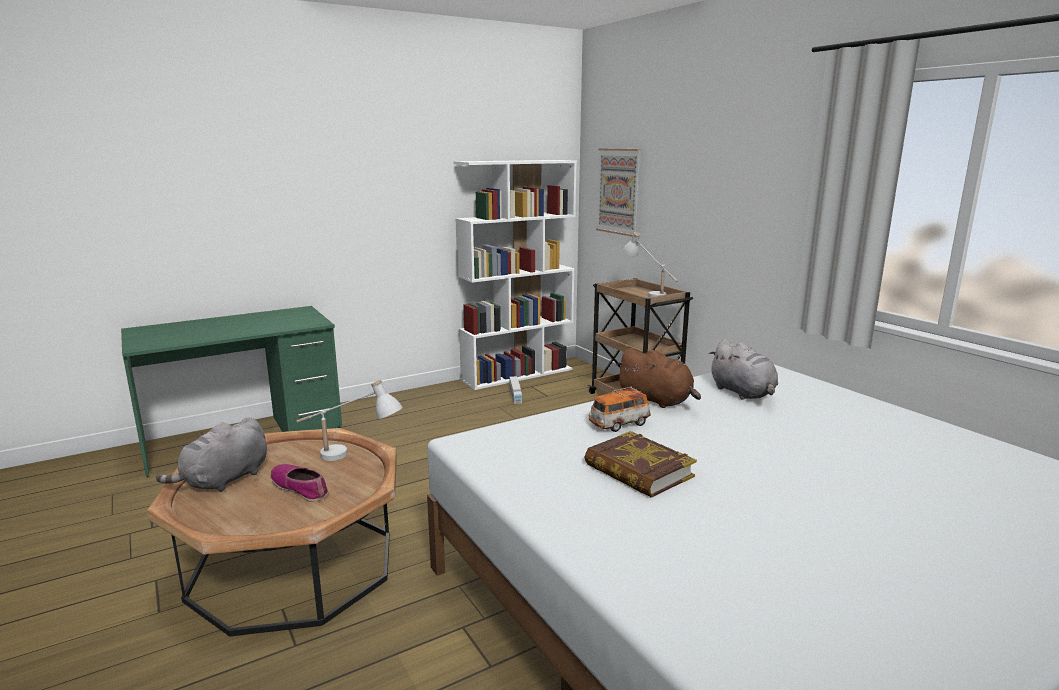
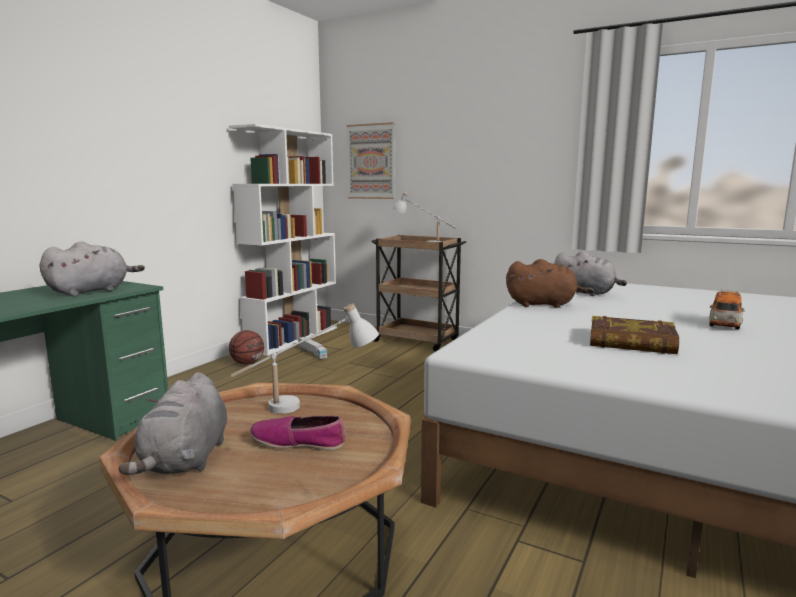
camera: 30 degrees left, 5 degrees down
(282, 323) = (92, 291): none -> grey plush toy
(450, 394) = (247, 363): none -> basketball
(619, 424) = (552, 320): toy car -> toy car (724, 325)

